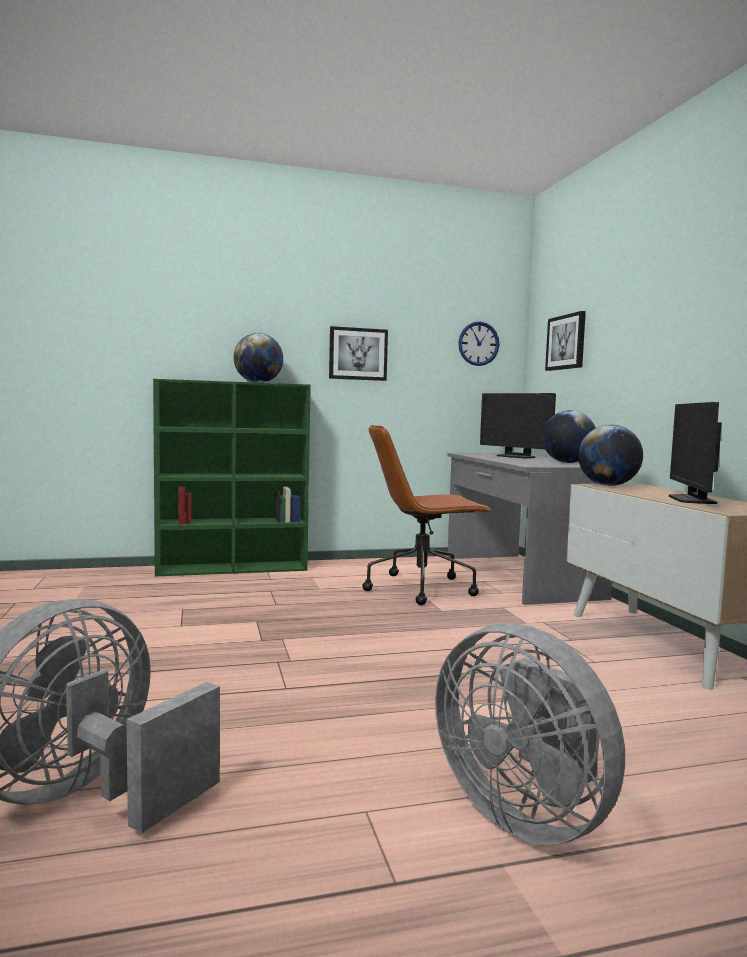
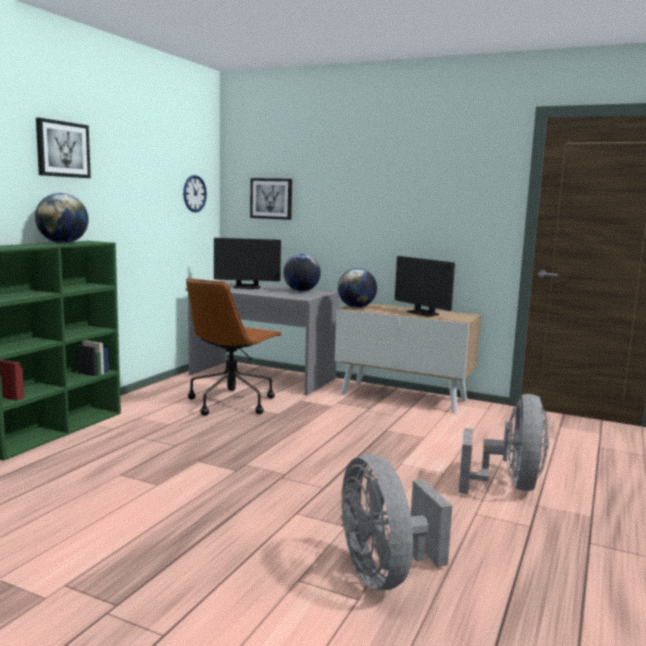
camera: 50 degrees left, 5 degrees up
(358, 354) = (121, 206): picture -> picture (62, 149)
(525, 813) = (509, 486): grey fan -> grey fan turned 75 degrees counterclockwise

